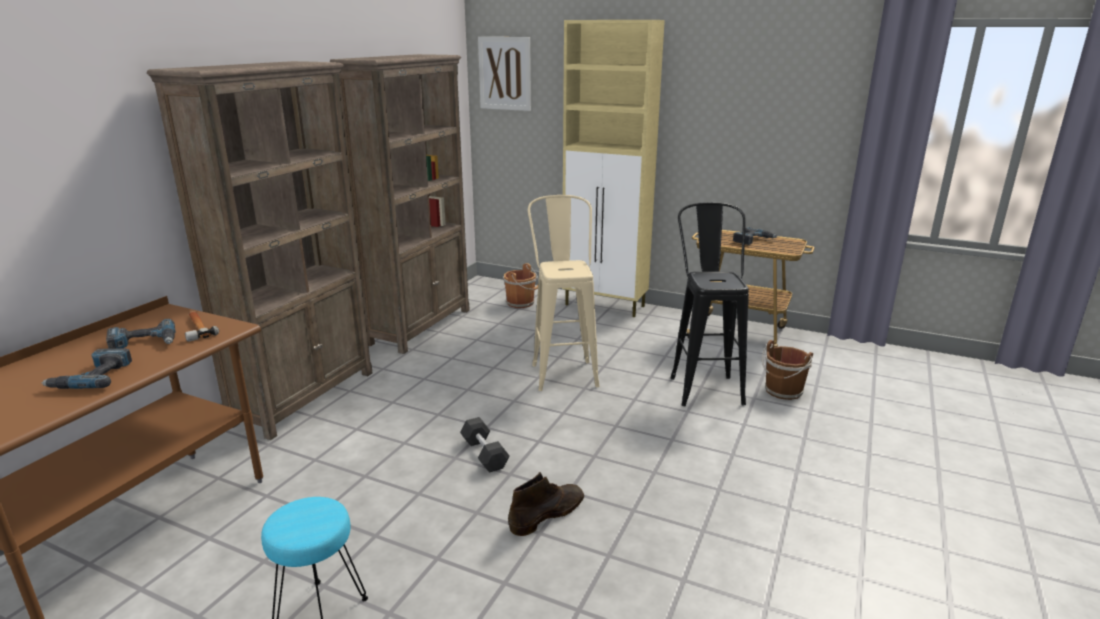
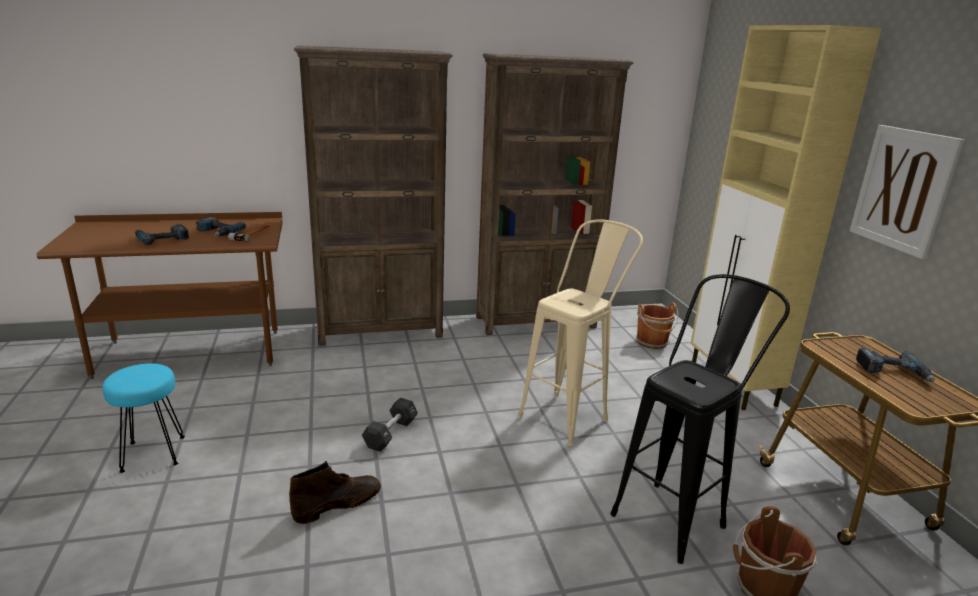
camera: 50 degrees right, 0 degrees up
(505, 73) = (722, 89): picture -> picture (903, 189)
(547, 514) = (338, 503): brown boot -> brown boot turned 45 degrees counterclockwise

